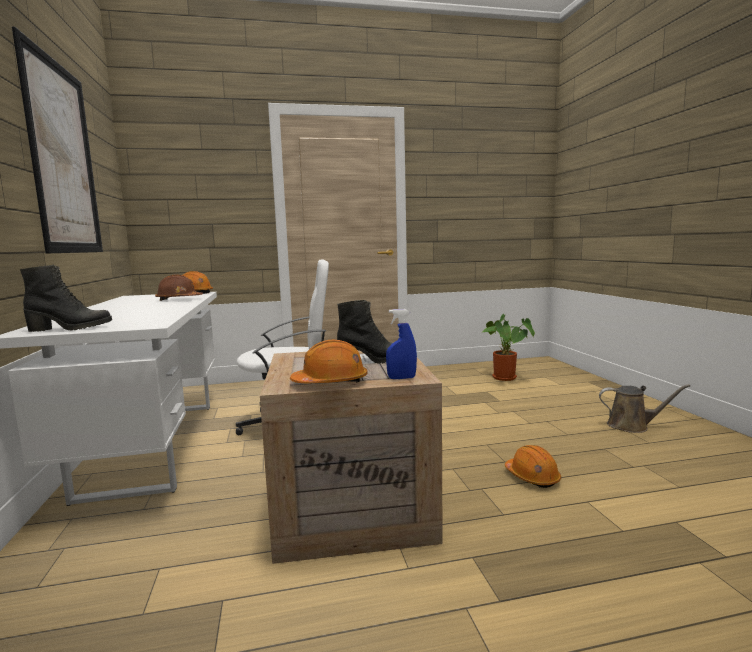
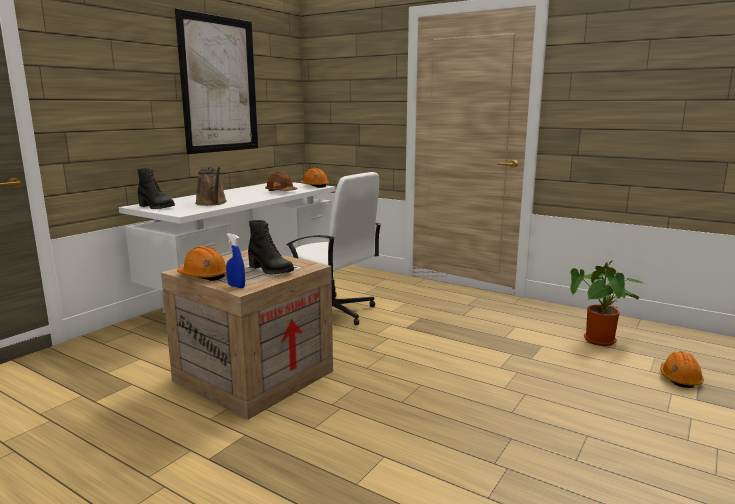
camera: 45 degrees right, 5 degrees up
(532, 477) = (391, 421): orange hard hat -> orange hard hat (680, 378)
(632, 426) = (605, 440): brown watering can -> brown watering can (212, 203)

